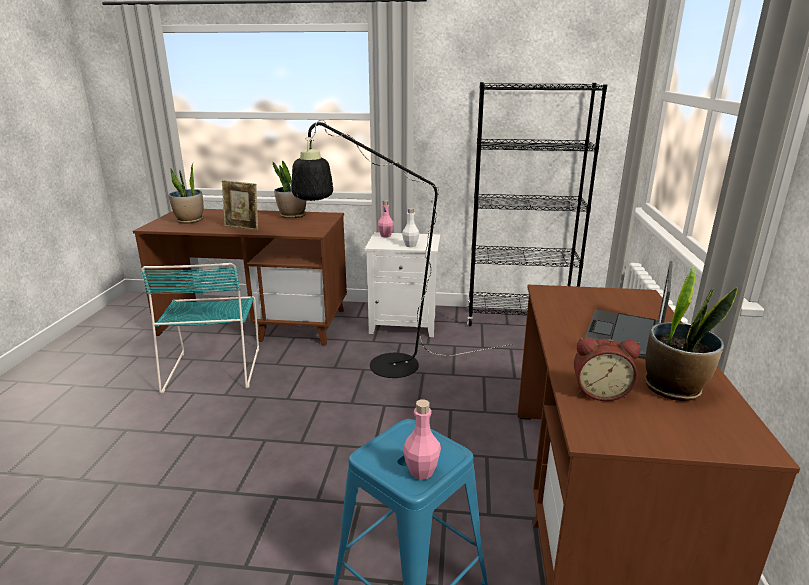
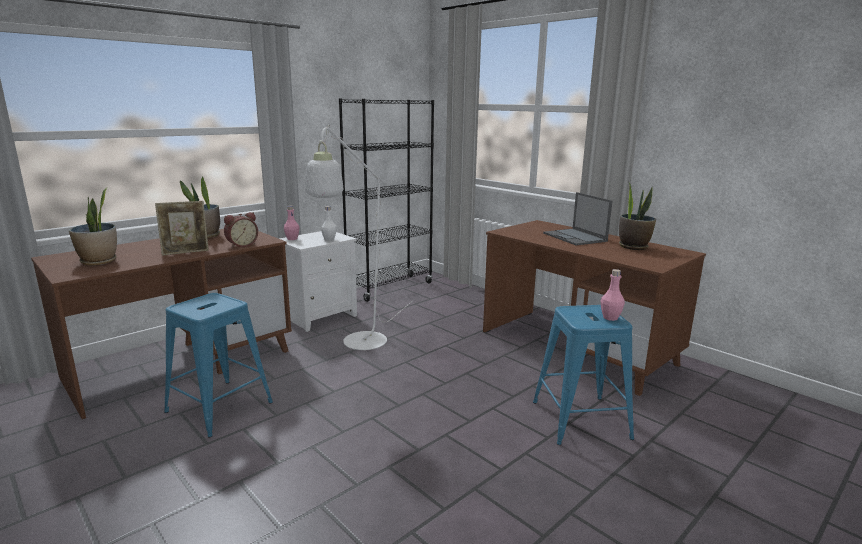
camera: 50 degrees left, 5 degrees down
(214, 367) = (219, 407): turquoise chair -> blue stool
(381, 367) = (359, 345): black floor lamp -> white floor lamp
(600, 392) = (621, 255): alarm clock -> alarm clock (241, 245)

